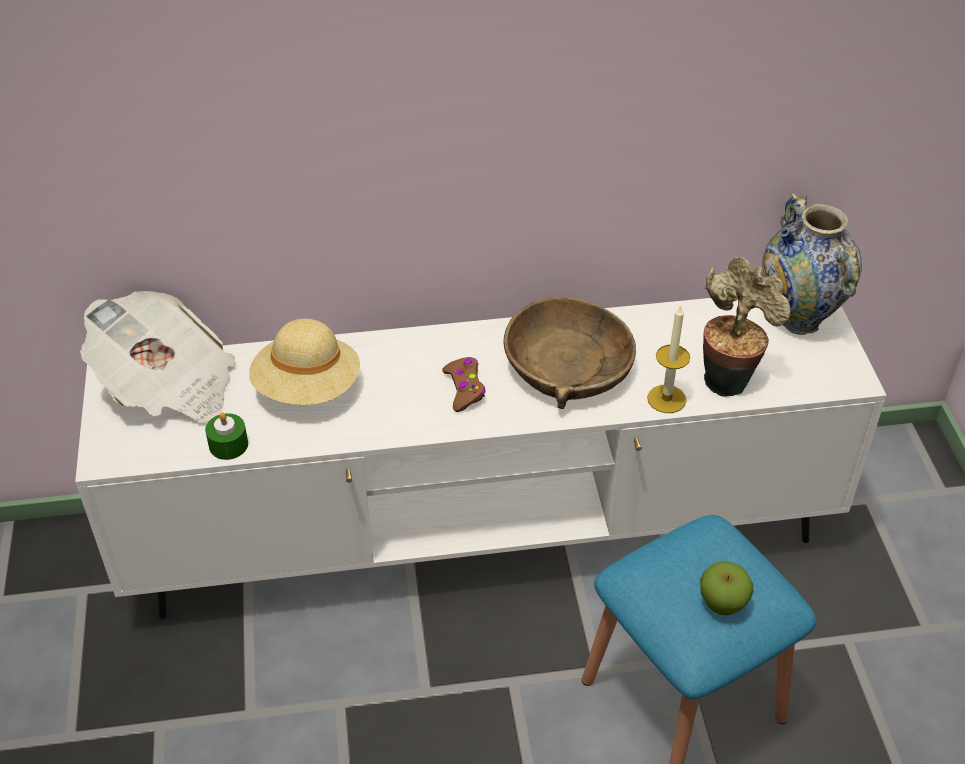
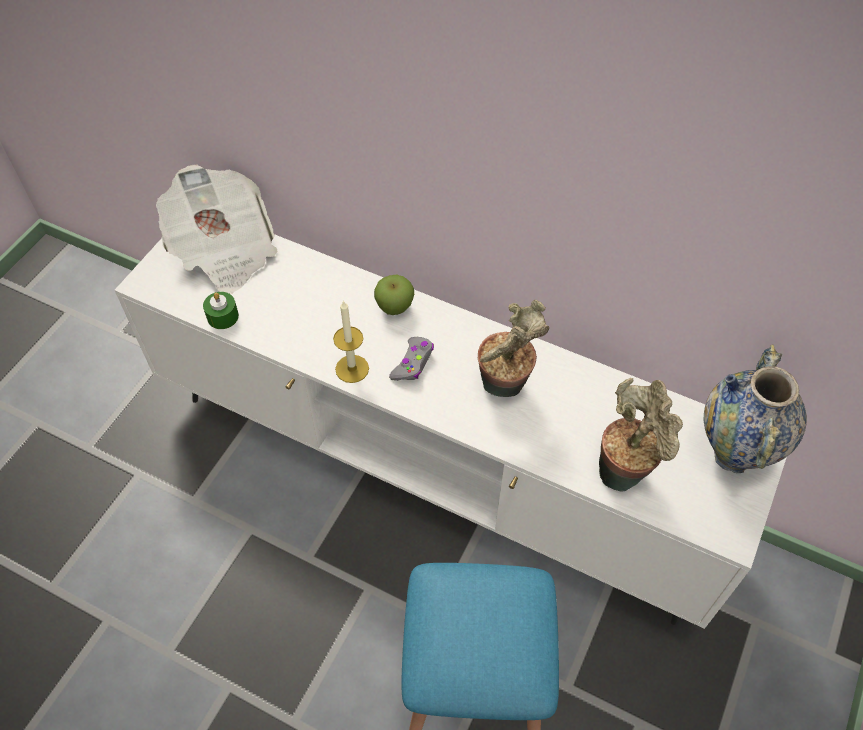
camera: 35 degrees right, 10 degrees up
(307, 388) = (308, 301): beige hat -> none
(464, 388) = (413, 363): brown game controller -> grey game controller
(568, 366) = (505, 388): brown bowl -> potted plant
(666, 399) = (557, 460): candle -> candle (352, 369)
(722, 604) = (479, 653): apple -> apple (394, 307)

